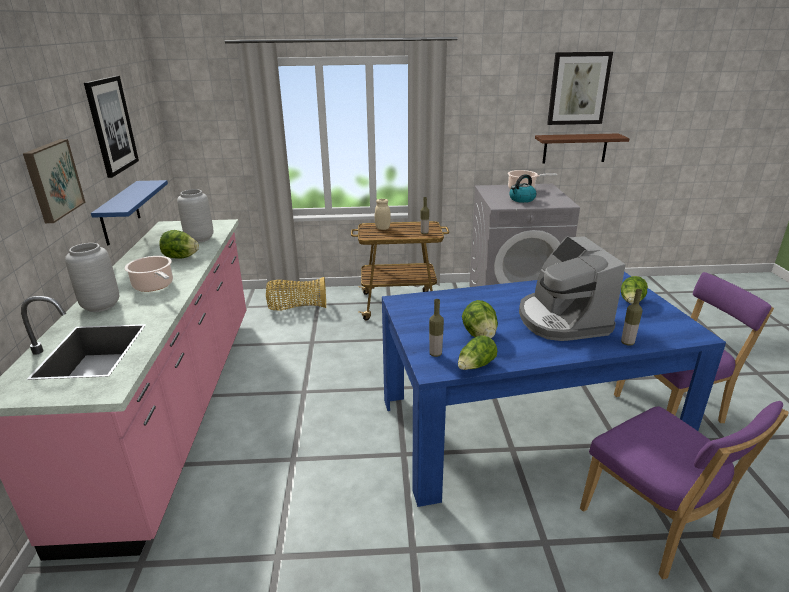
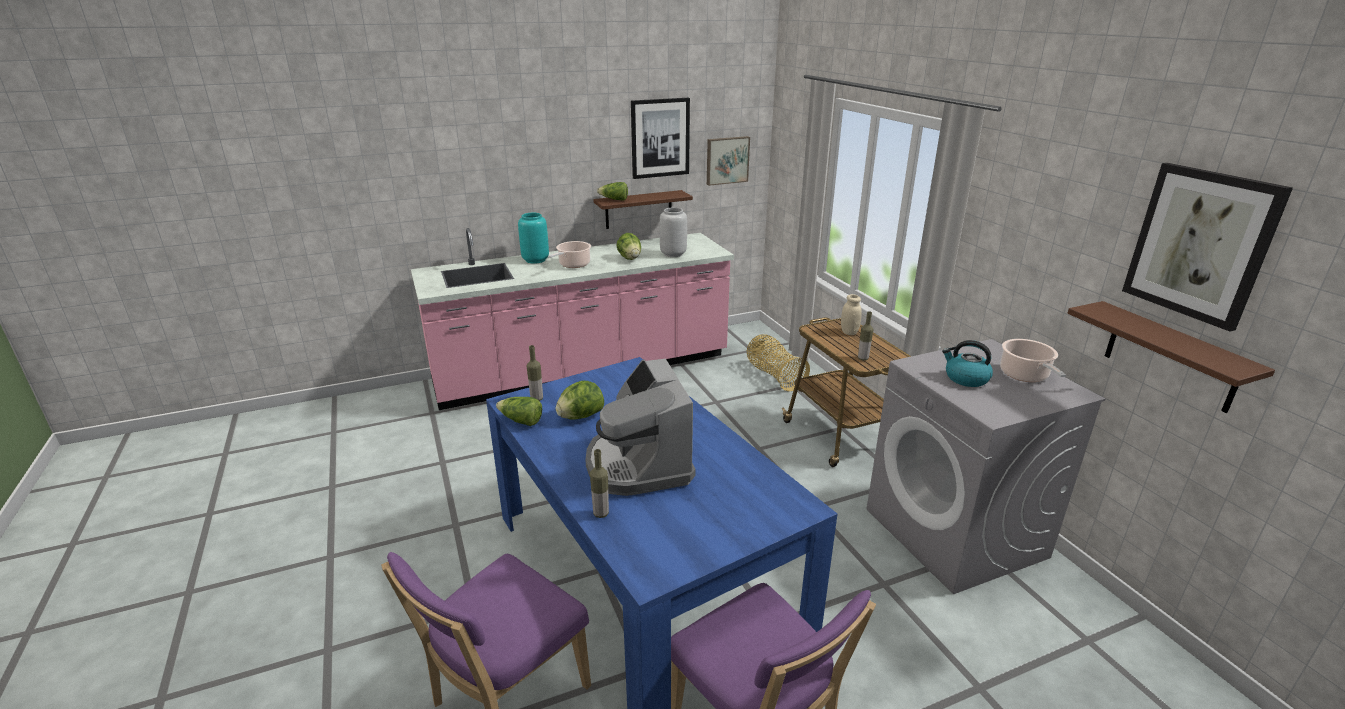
camera: 70 degrees right, 0 degrees up
(52, 180) = (554, 165): picture -> picture (727, 160)
(102, 306) = (535, 260): grey vase -> turquoise vase
(120, 213) = (638, 209): blue shelf -> brown shelf
(561, 320) = (639, 464): coffee machine -> coffee machine turned 75 degrees counterclockwise
(631, 301) = (724, 519): lettuce -> lettuce (614, 200)

